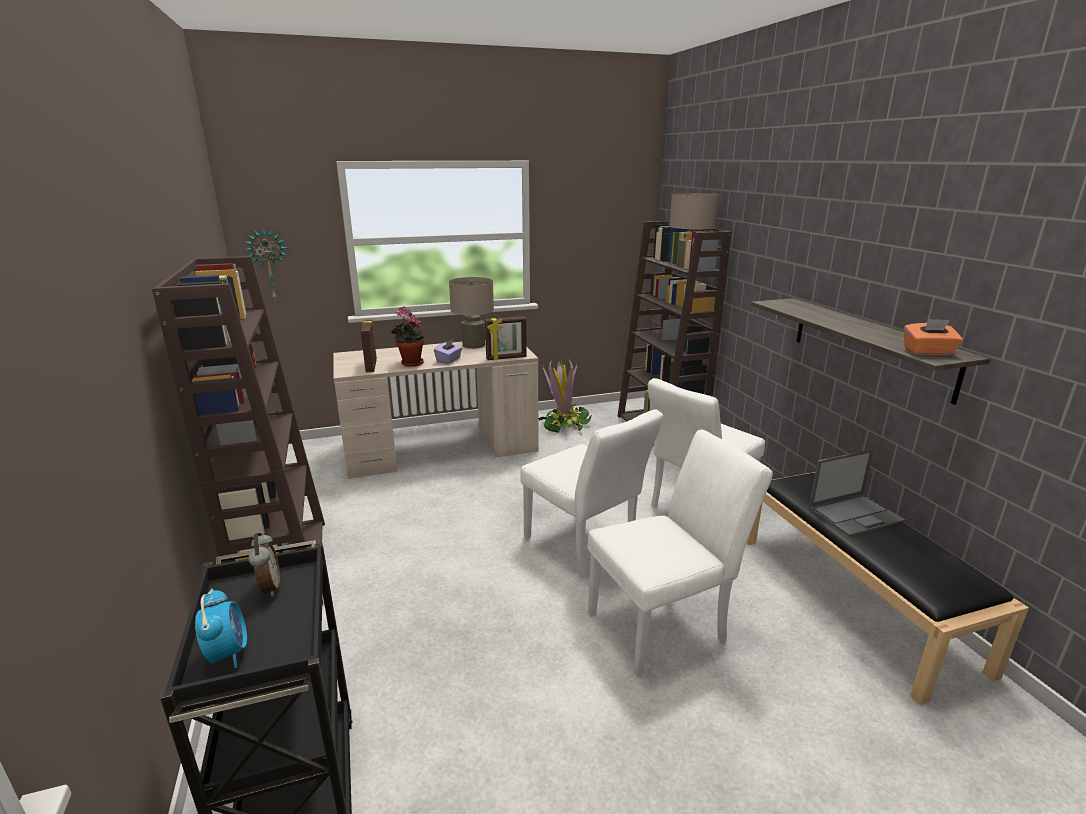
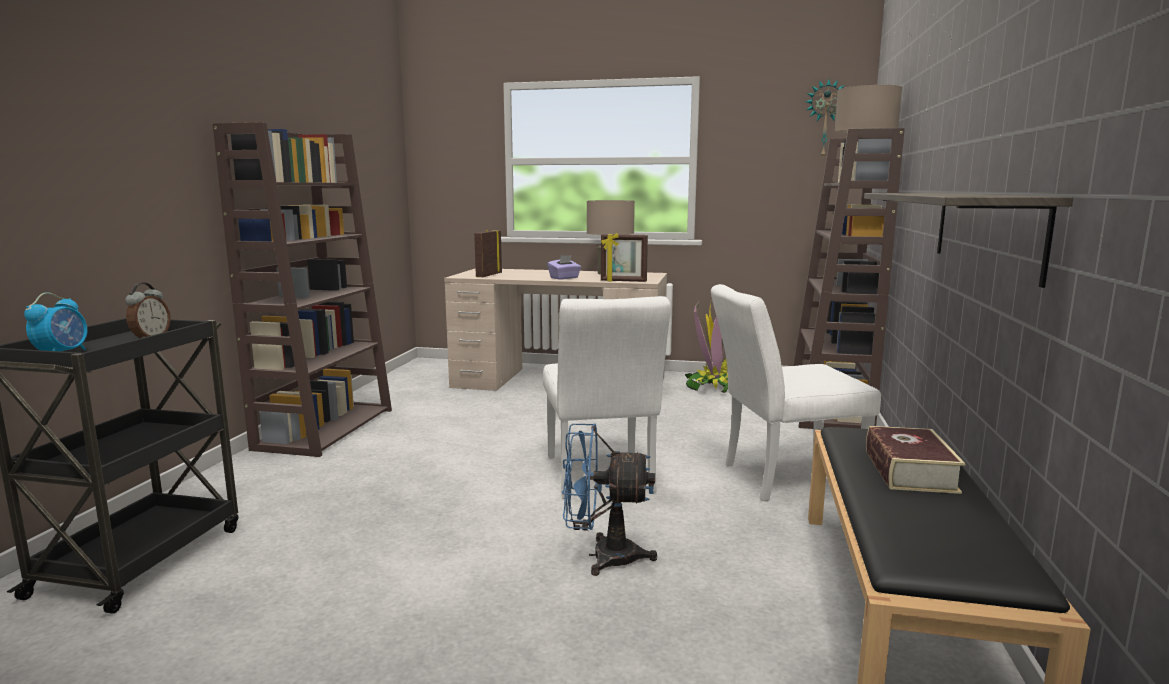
camera: 30 degrees right, 10 degrees down
(269, 264) = (437, 180): wall clock -> wall clock (825, 119)
(410, 363) = (525, 277): potted plant -> none
(665, 624) = (602, 556): white chair -> blue fan
(855, 514) = (909, 471): laptop -> book
(928, 352) = (976, 195): orange tissue box -> none

